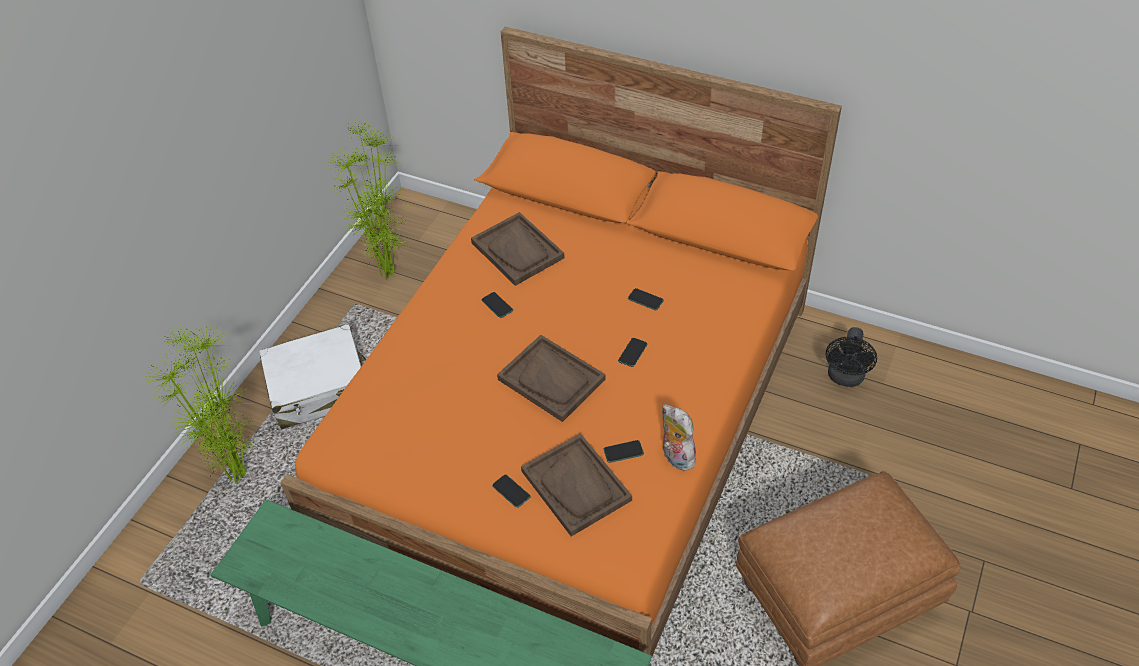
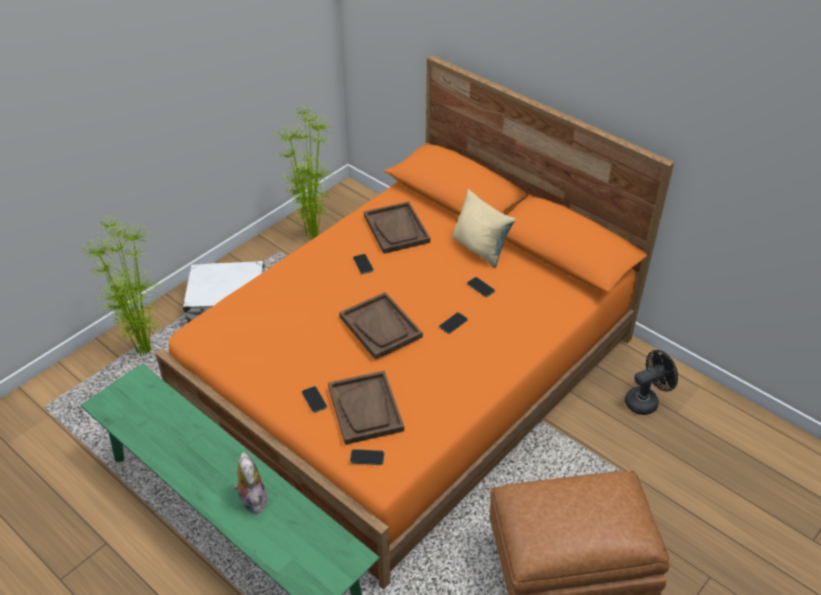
camera: 15 degrees right, 5 degrees down
(623, 452) = (414, 394): phone -> phone (367, 457)
(625, 252) = (480, 249): none -> beige pillow
(675, 457) = (453, 408): plush toy -> plush toy (252, 499)
(845, 378) = (645, 400): black fan -> black fan turned 150 degrees counterclockwise

